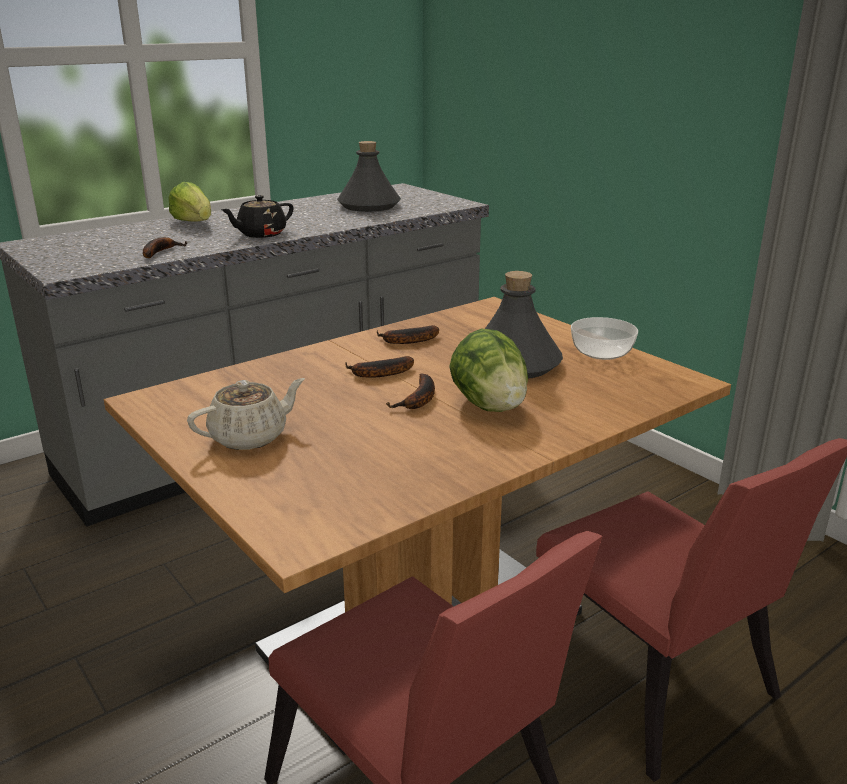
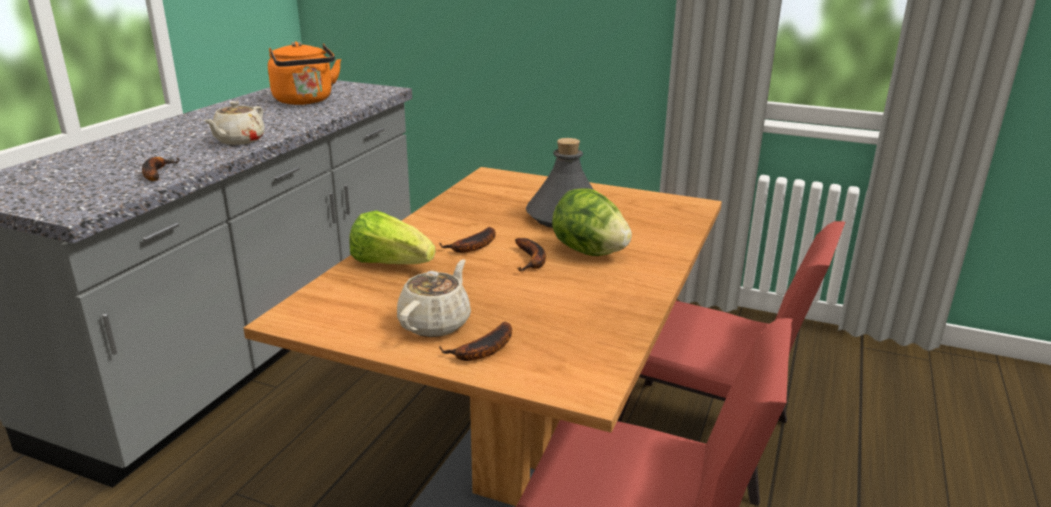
camera: 30 degrees left, 0 degrees up
(194, 223) = (146, 139): lettuce -> lettuce (390, 264)
(261, 234) = (239, 141): black teapot -> beige teapot
(368, 206) = (305, 101): grey bottle -> orange kettle
(407, 341) = (459, 216): banana -> banana (482, 351)
(601, 352) = (615, 196): bowl -> none

